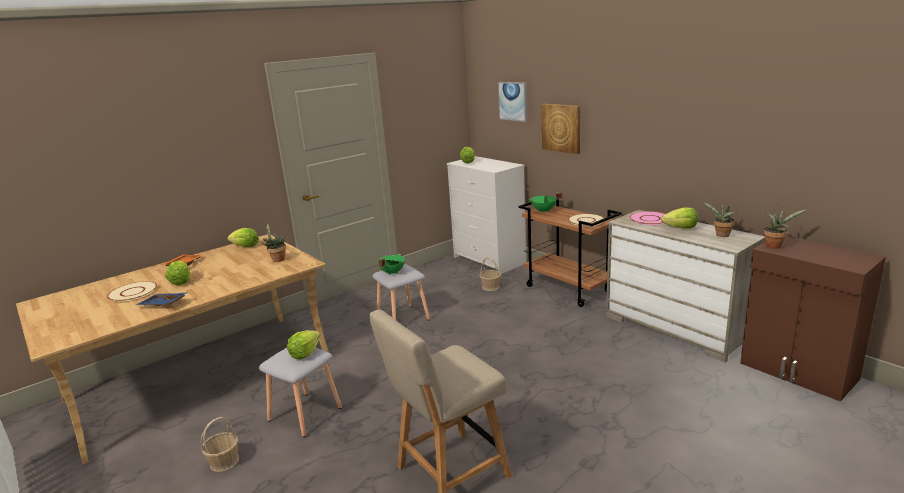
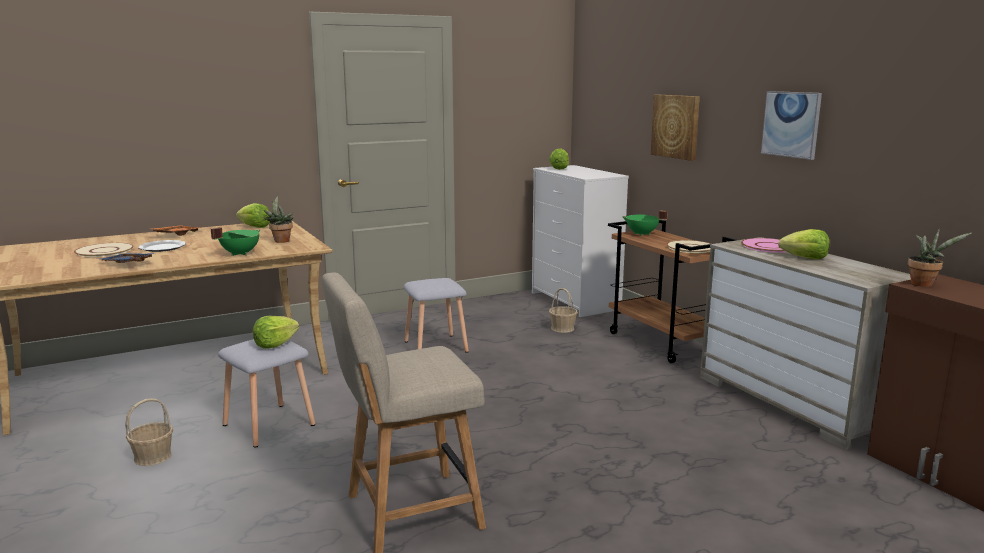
camera: 10 degrees right, 5 degrees down
(181, 281) = (162, 248): lettuce -> plate
(392, 272) = (426, 283): green cooking pot -> green cooking pot (239, 253)
(513, 101) = (622, 92): picture -> picture (791, 124)
(721, 235) = (857, 270): potted plant -> none

